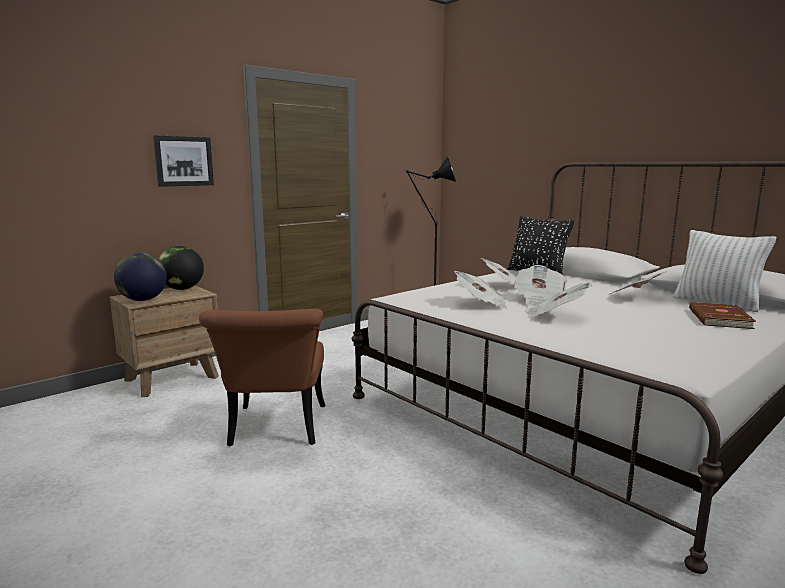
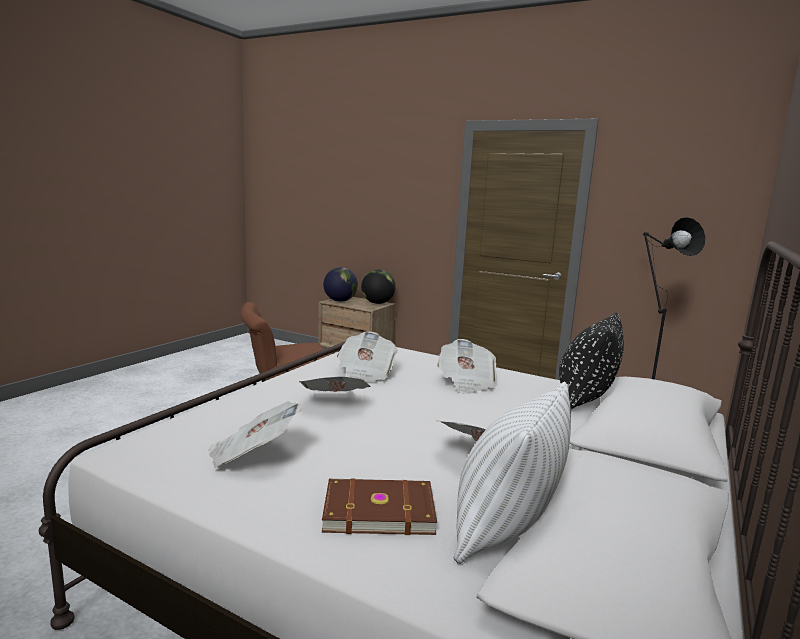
camera: 70 degrees right, 0 degrees up
(183, 161) = (405, 205): picture -> none
(539, 300) = (404, 397): newspaper -> newspaper (252, 455)

